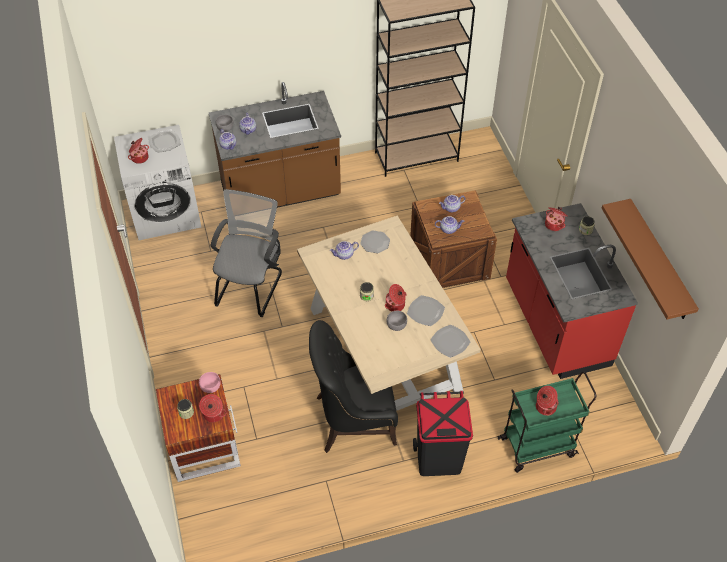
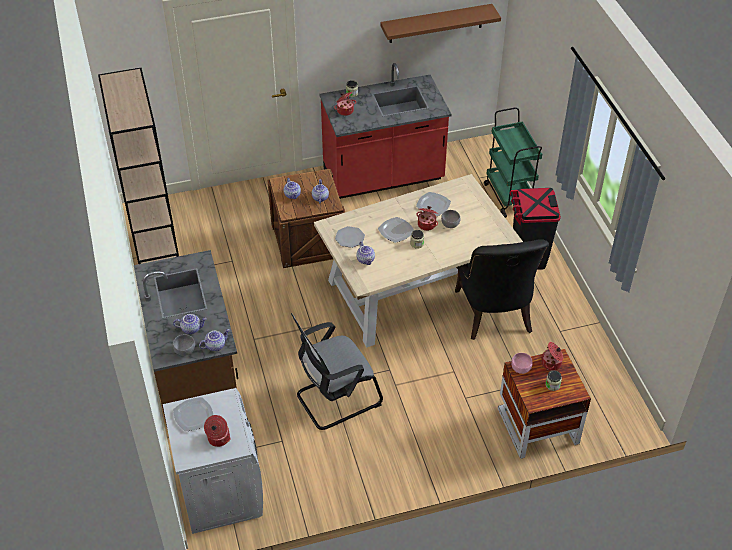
camera: 90 degrees left, 5 degrees down
(251, 286) = (335, 399): chair -> chair turned 45 degrees counterclockwise
(450, 342) = (465, 191): plate -> plate (396, 230)
(545, 407) = (518, 147): cooking pot -> none

